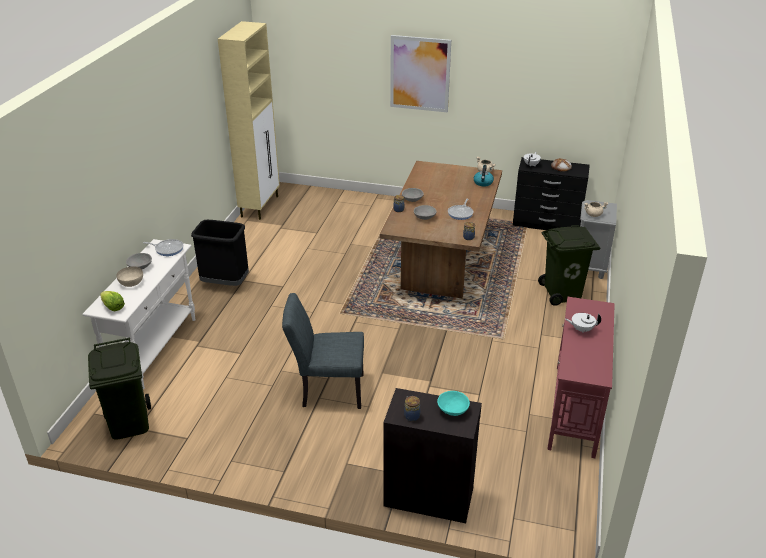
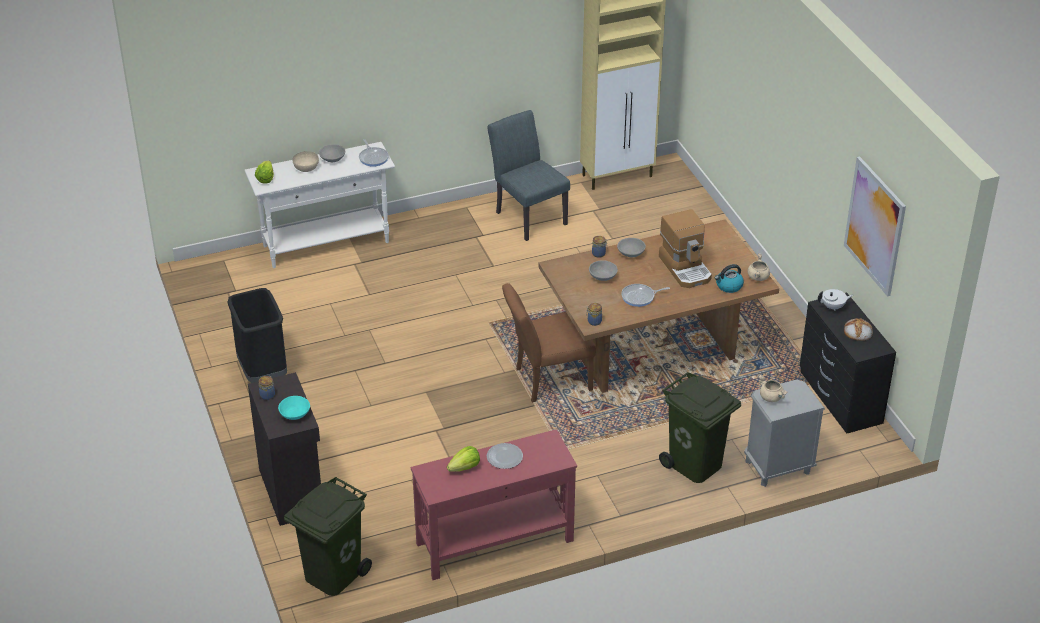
camera: 55 degrees right, 5 degrees up
(128, 423) = (229, 284): green trash can -> green trash can (332, 574)
(225, 283) = (459, 229): black trash can -> black trash can (262, 372)
(327, 390) = (369, 370): grey chair -> grey chair (528, 215)
(420, 74) = (789, 117): picture -> picture (875, 226)
(426, 314) = (547, 380): none -> brown chair
(449, 188) = (686, 268): none -> coffee machine
(580, 352) = (465, 468): none -> lettuce
(581, 329) = (505, 457): white teapot -> plate

